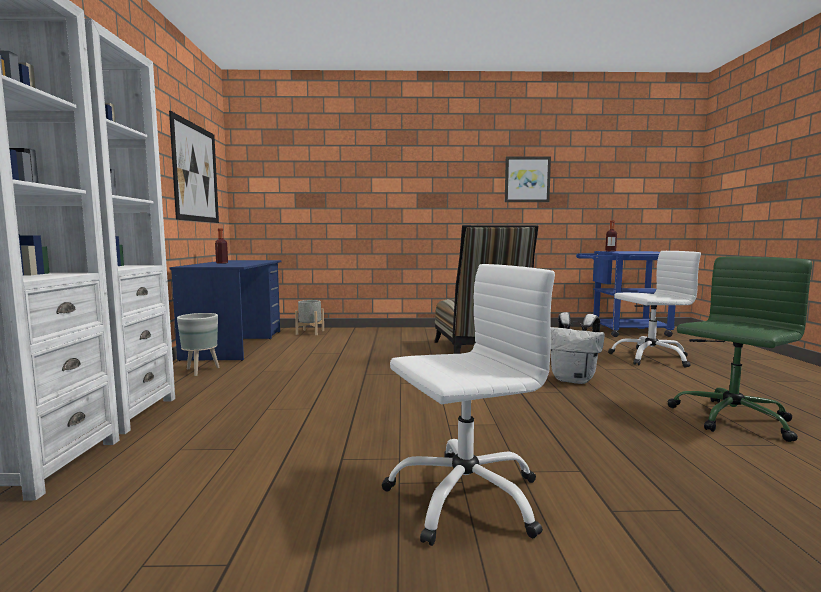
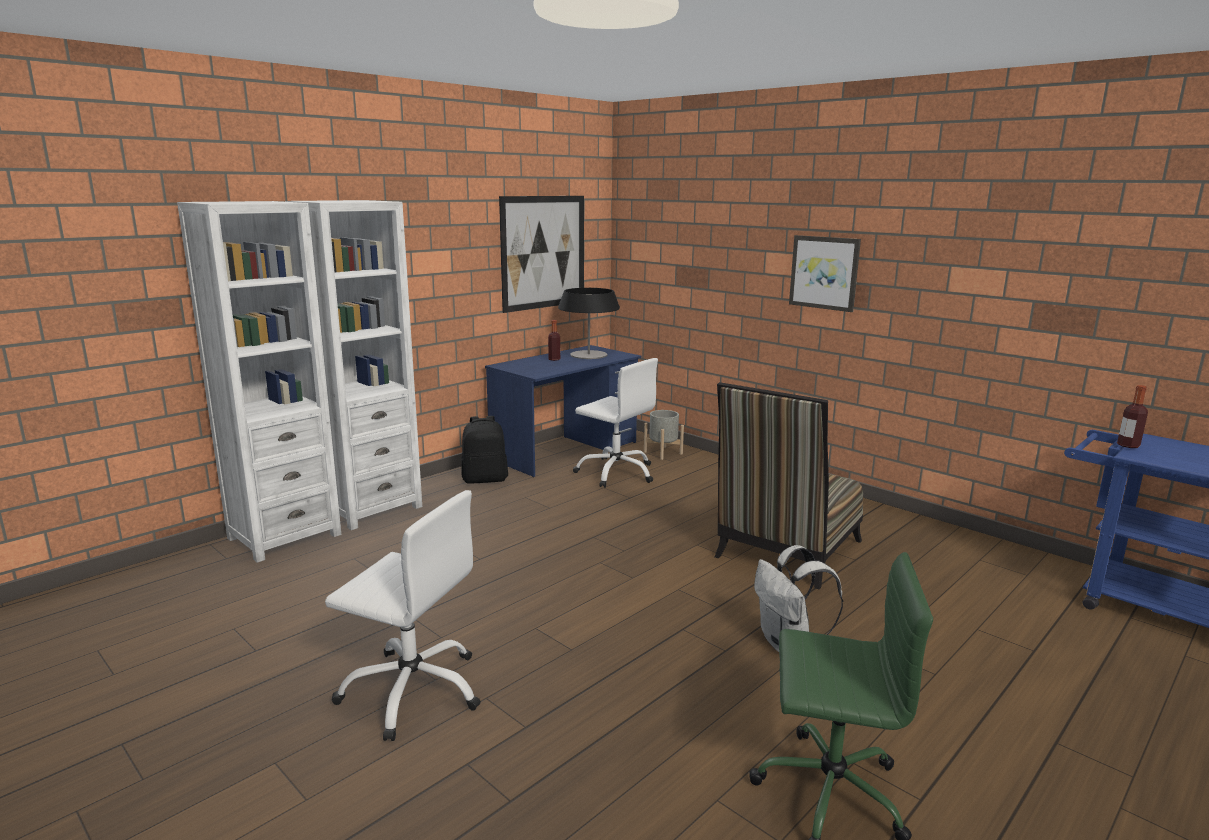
camera: 45 degrees right, 10 degrees up
(201, 370) = (485, 479): grey planter -> black backpack
(242, 261) = (588, 355): none -> table lamp
(527, 179) = (1012, 274): picture -> picture (824, 272)
(650, 357) = (1022, 668): white office chair -> white office chair (616, 472)

